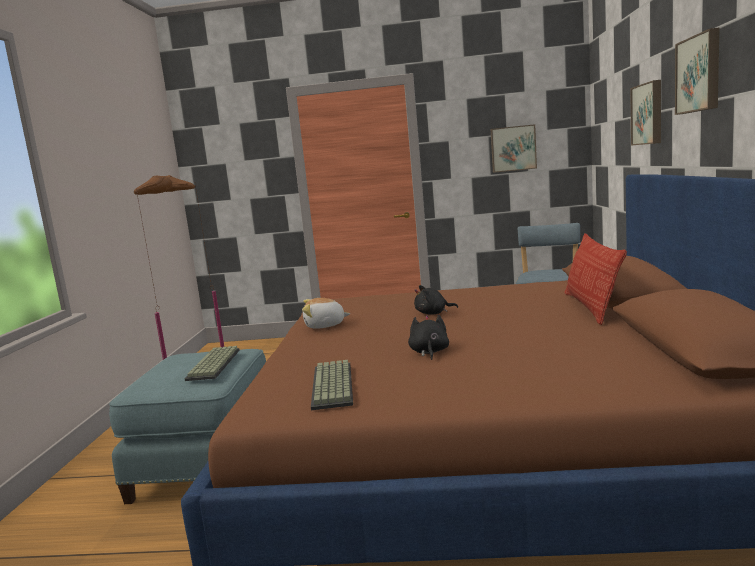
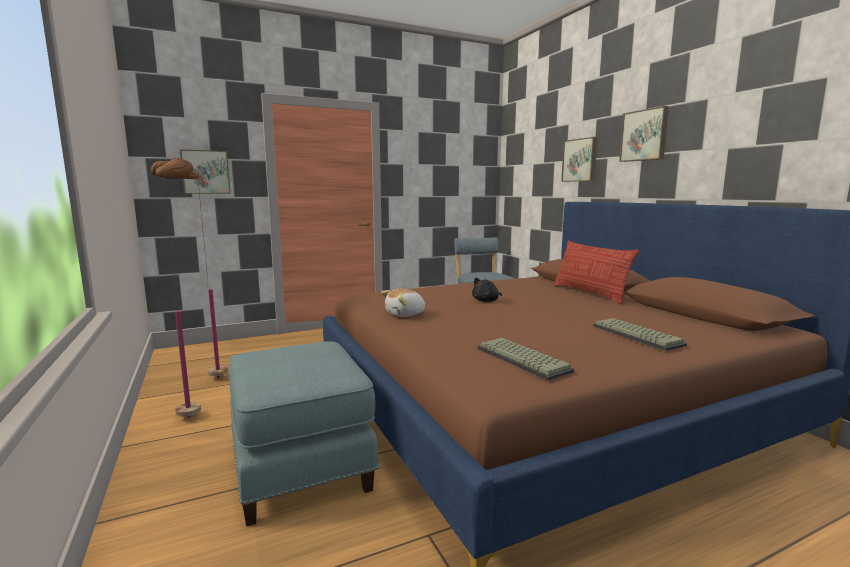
camera: 30 degrees left, 0 degrees up
(215, 364) = (323, 357): keyboard -> keyboard (638, 335)
(429, 352) = (543, 329): black plush toy -> none
(513, 148) = (450, 177): picture -> picture (205, 172)

